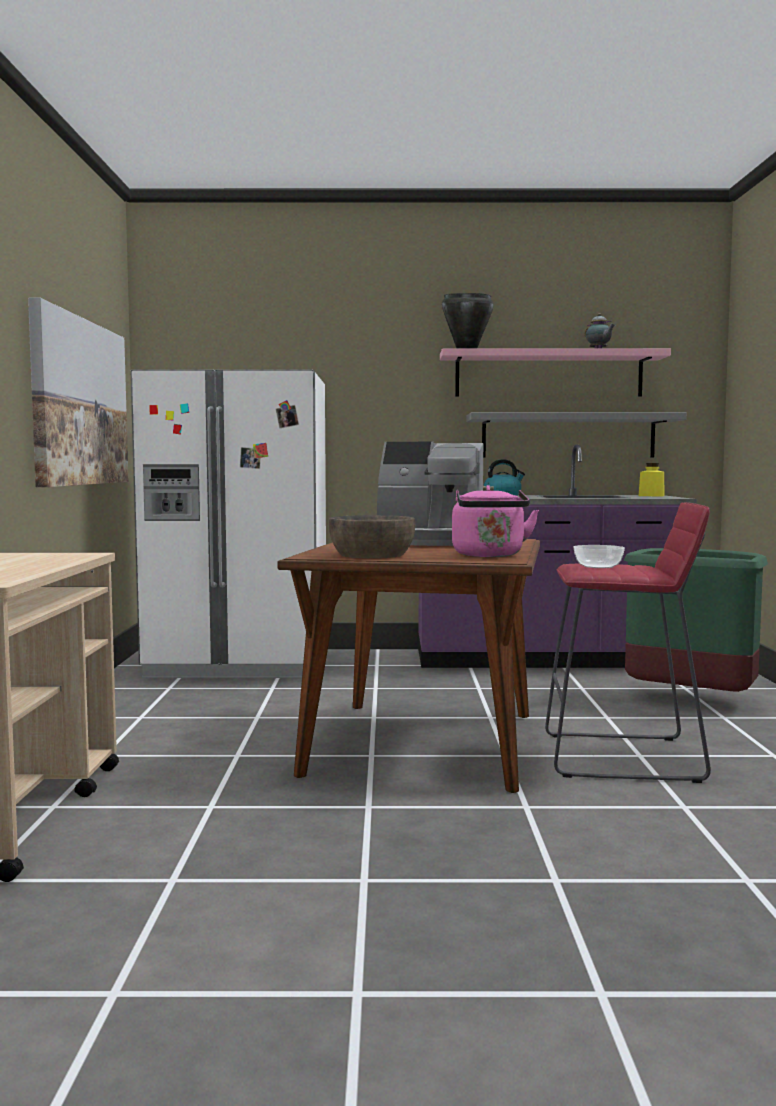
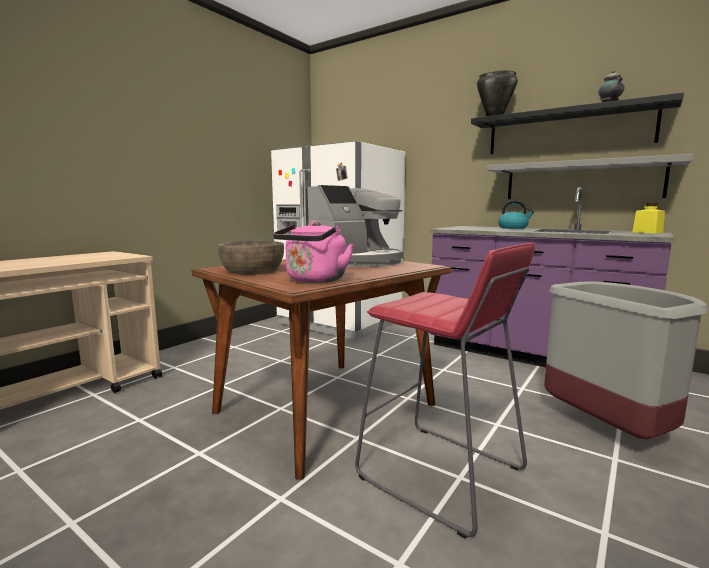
camera: 35 degrees right, 5 degrees up
(80, 402) = (244, 170): picture -> none
(428, 541) = (357, 261): coffee machine -> coffee machine turned 90 degrees counterclockwise
(548, 375) = (567, 131): pink shelf -> black shelf
(599, 566) = (431, 299): bowl -> none
(691, 700) = (608, 427): green trash can -> grey trash can

